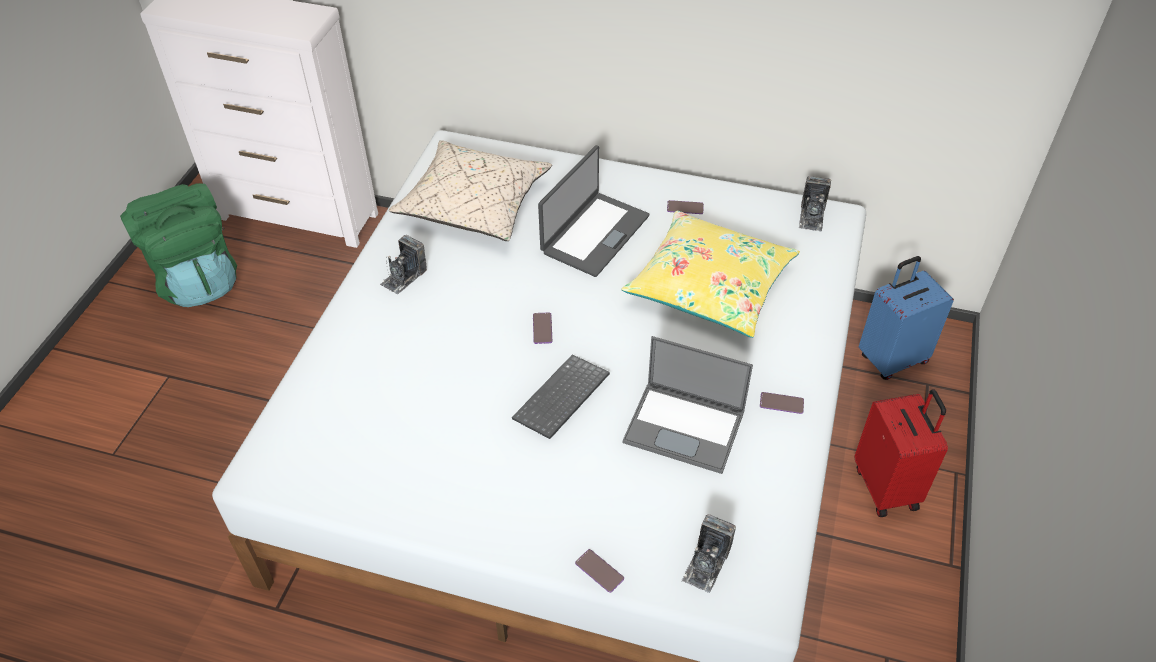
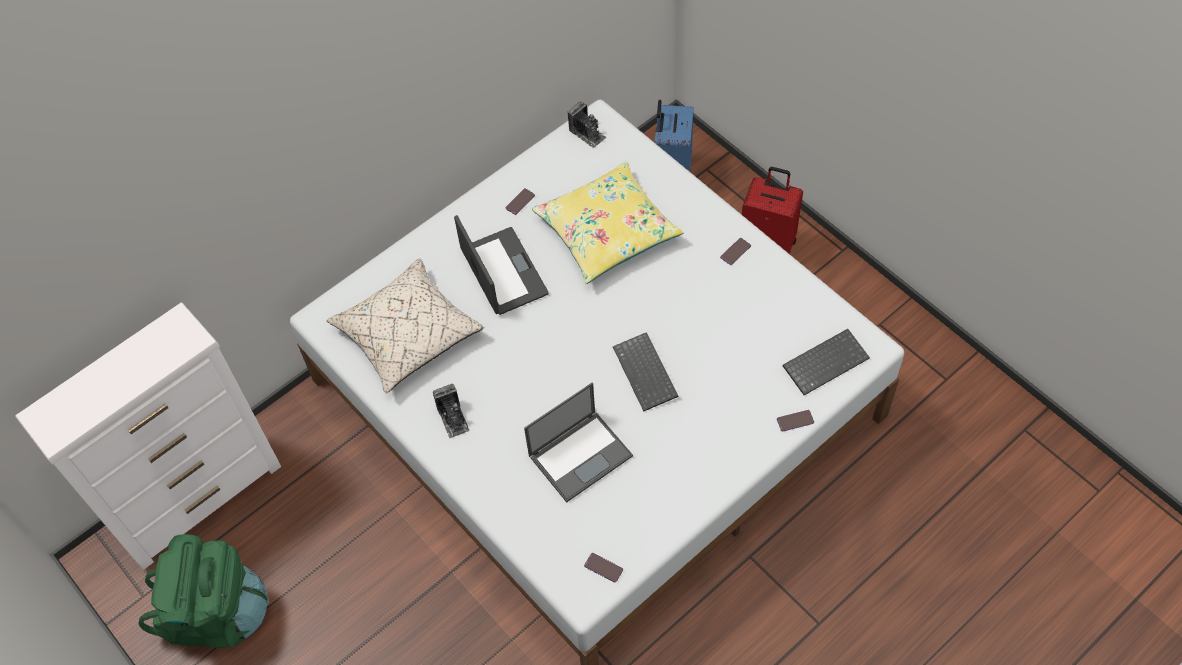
camera: 55 degrees left, 10 degrees up
(542, 328) = (573, 352): phone -> phone (603, 568)
(685, 427) = (718, 315): laptop -> laptop (581, 455)
(706, 564) = (825, 361): camera -> keyboard

